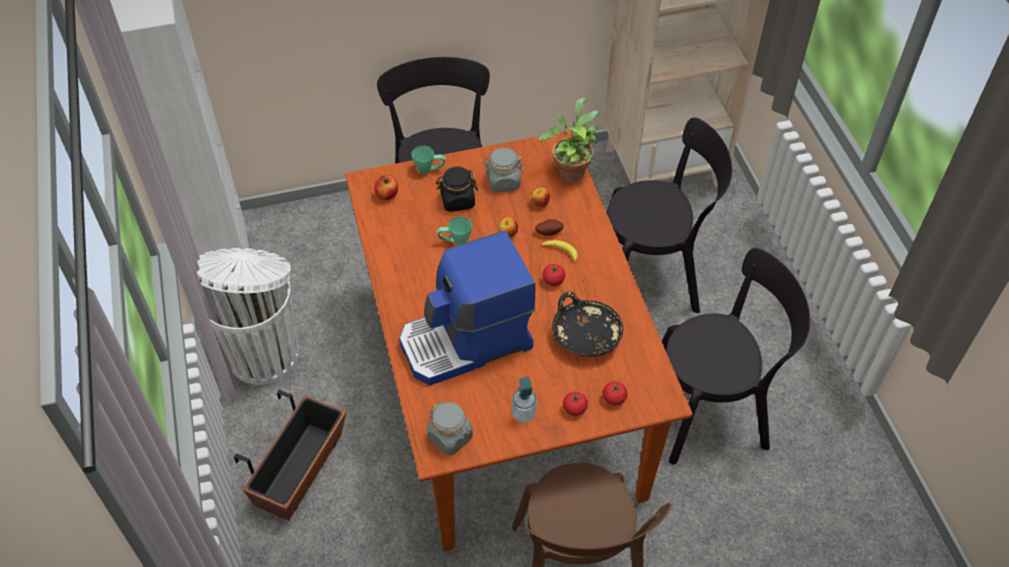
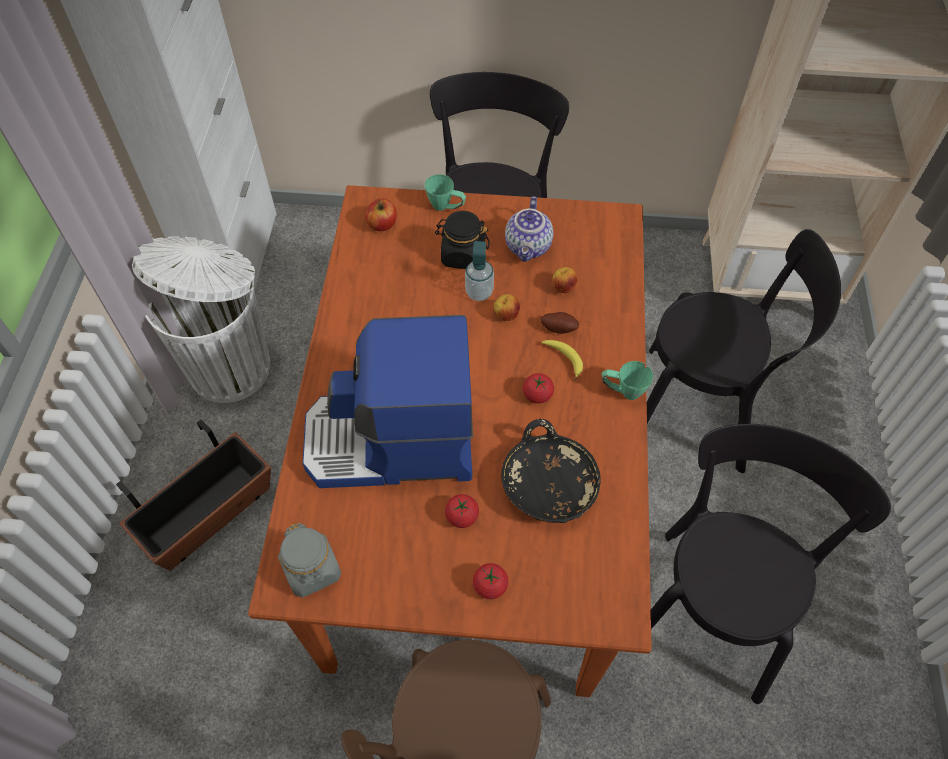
camera: 20 degrees right, 5 degrees up
(455, 241) = (436, 306): green mug -> green mug (622, 392)
(503, 182) = (529, 247): grey jar -> teapot
(523, 414) = (420, 570): soap dispenser -> soap dispenser (479, 292)
(570, 169) = (620, 254): potted plant -> none
(614, 398) = (549, 589): tomato -> tomato (462, 516)
(712, 410) = (714, 605): black chair -> black chair turned 75 degrees counterclockwise

